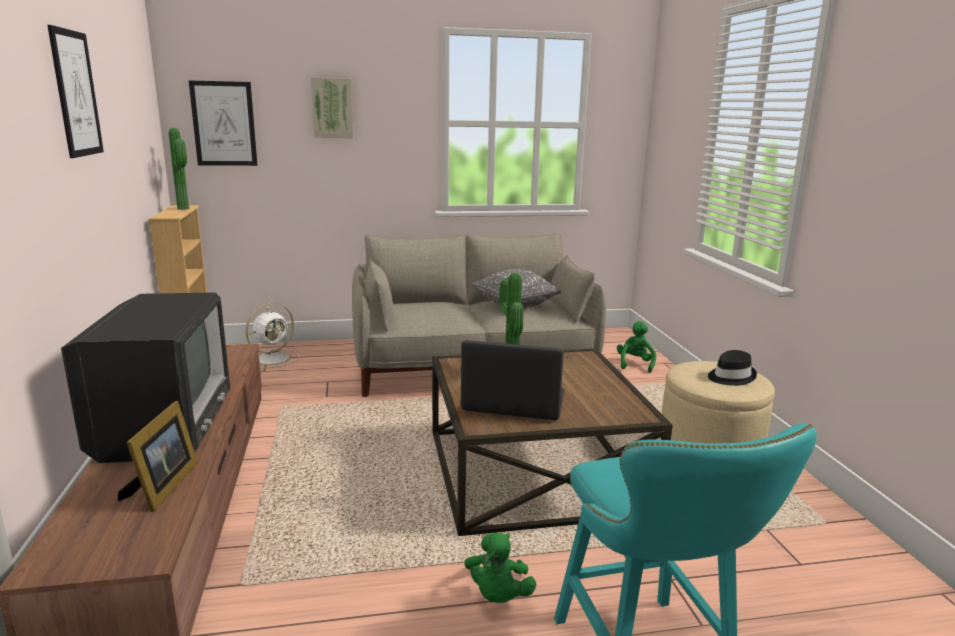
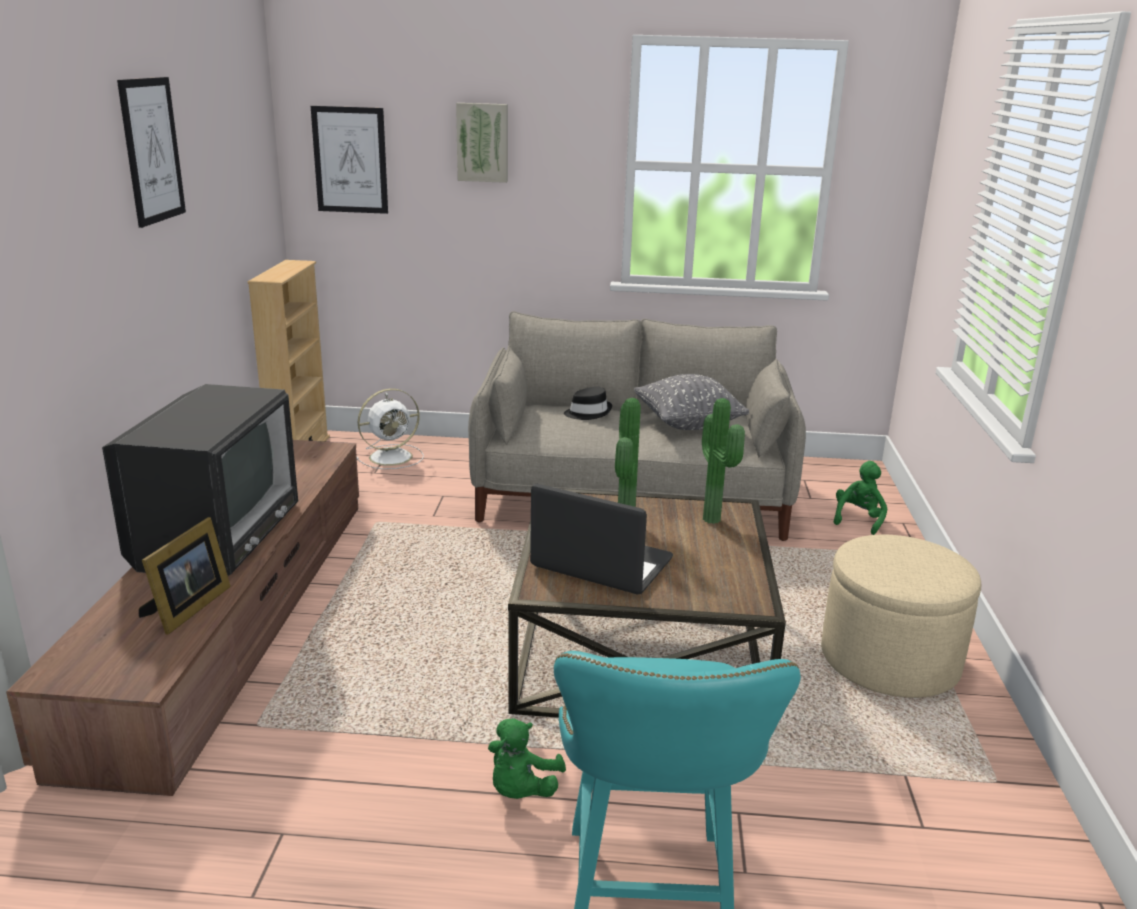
camera: 15 degrees right, 5 degrees up
(185, 208) = (297, 266): potted plant -> potted plant (714, 519)
(730, 377) = (921, 565): black hat -> black hat (588, 413)

